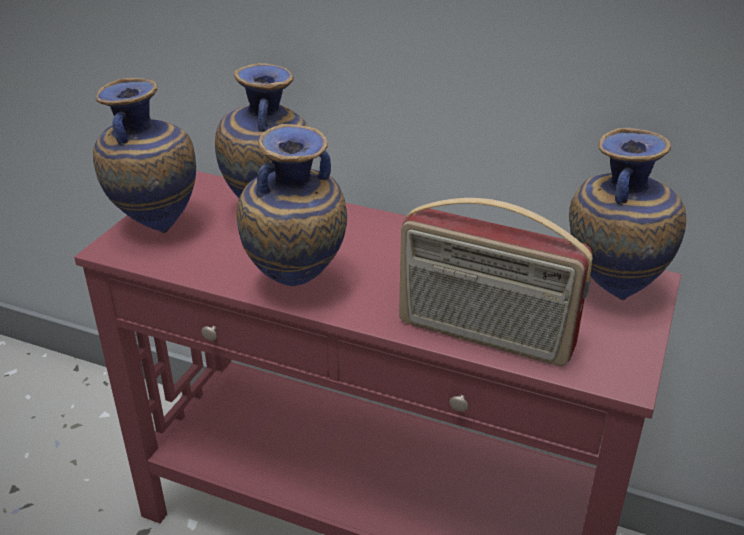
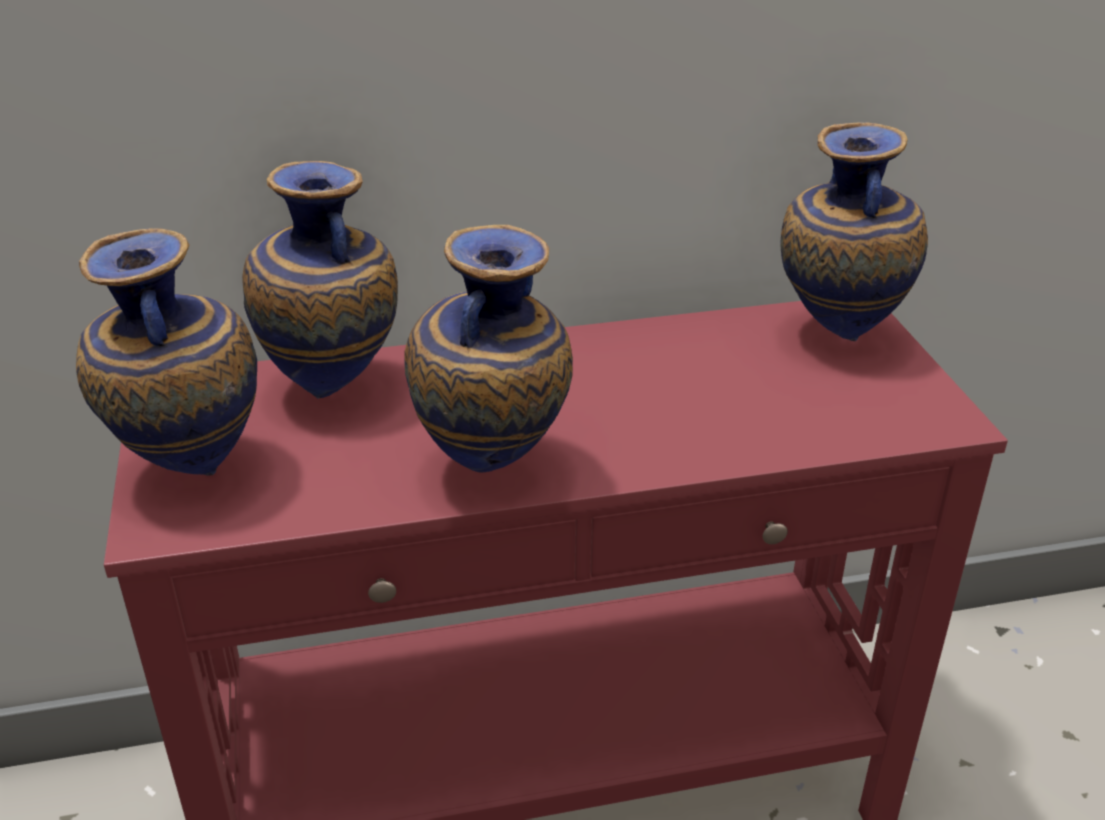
camera: 35 degrees left, 0 degrees up
(484, 336) = (772, 437): radio -> none

